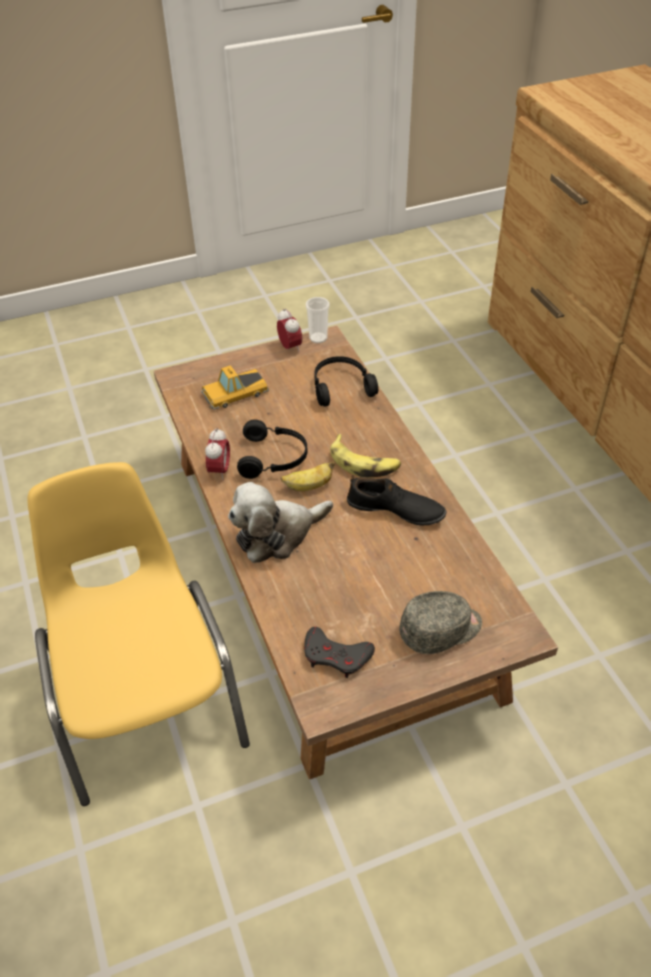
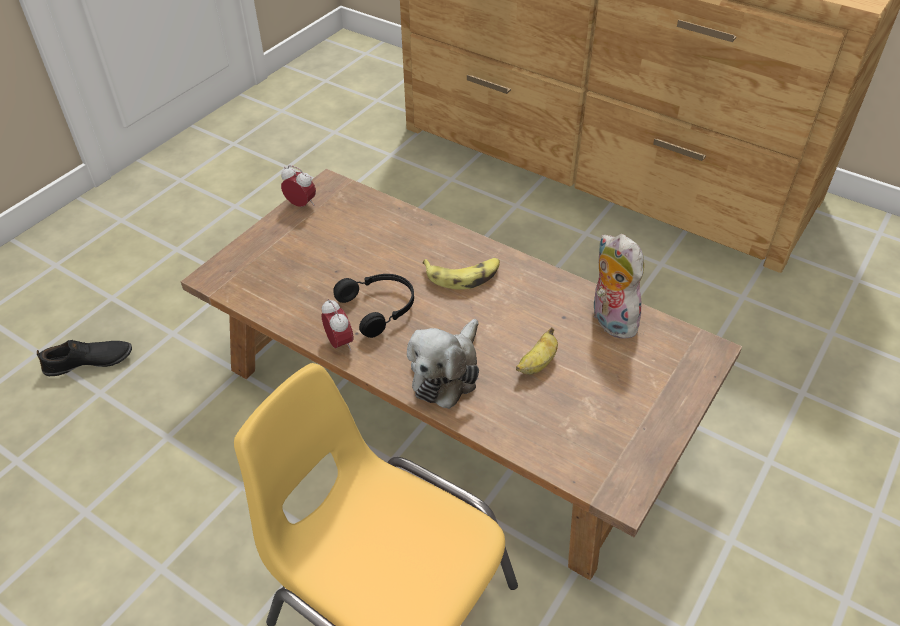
camera: 35 degrees left, 0 degrees up
(234, 393) = (285, 267): toy car -> none
(308, 486) = (434, 318): banana -> banana (537, 364)
(318, 338) = (320, 186): cup -> none
(336, 656) = (594, 447): grey game controller -> none
(341, 387) = (381, 220): black headphones -> none
(395, 510) = (526, 302): black shoe -> black shoe (89, 362)
(441, 630) = (652, 380): grey cap -> none
(454, 561) = (609, 320): none -> plush toy

